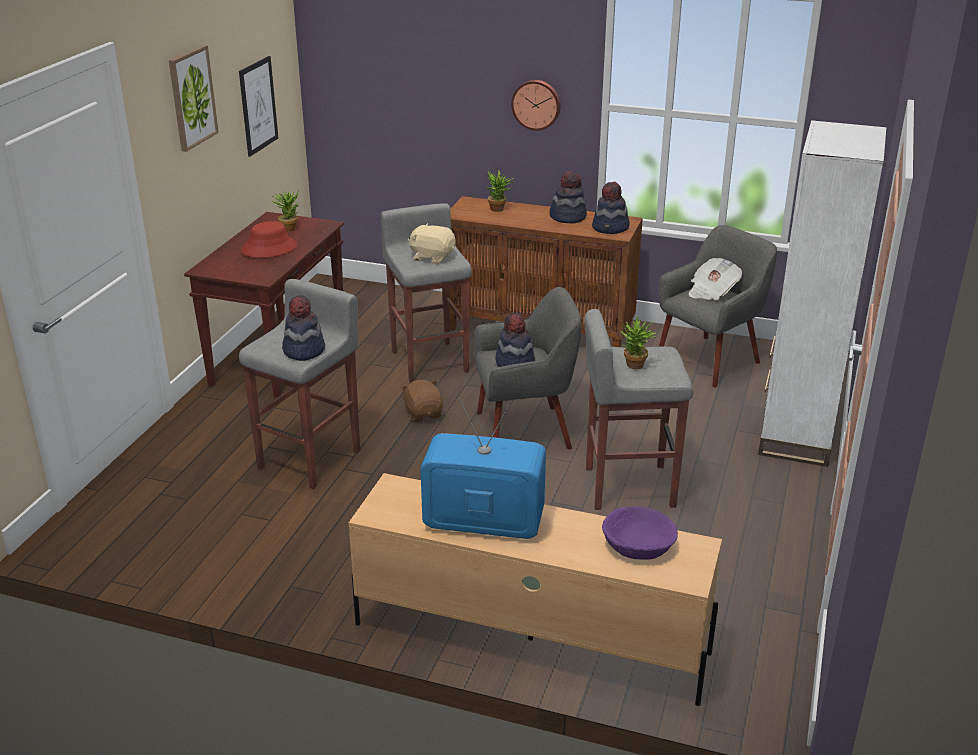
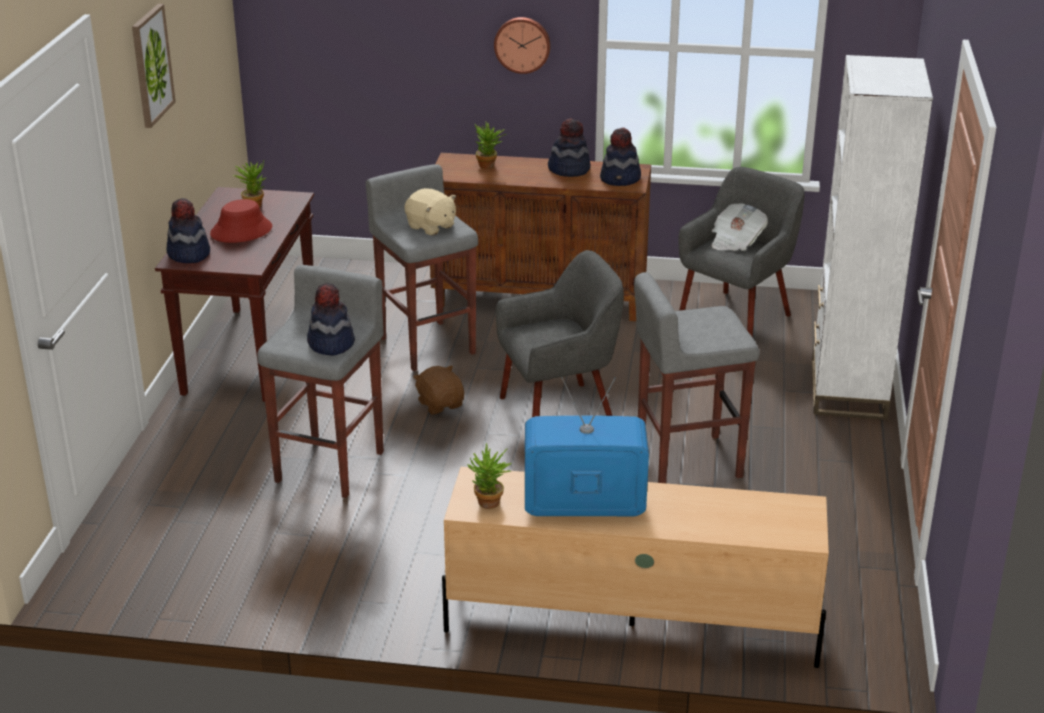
camera: 10 degrees left, 0 degrees up
(258, 106) = (204, 65): picture -> none
(432, 257) = (431, 227): beige plush toy -> beige plush toy turned 150 degrees counterclockwise
(514, 363) = (548, 339): hat -> hat (188, 254)
(635, 367) = (694, 331): potted plant -> potted plant (489, 505)
(637, 545) = (745, 511): purple bowl -> none

